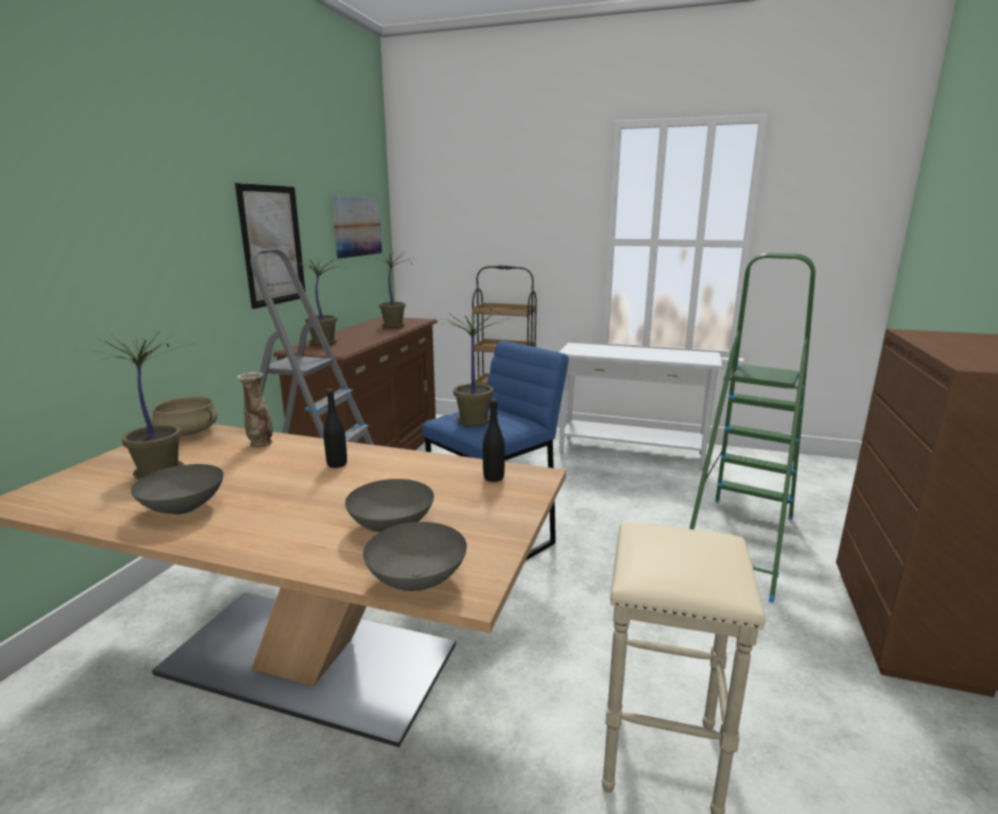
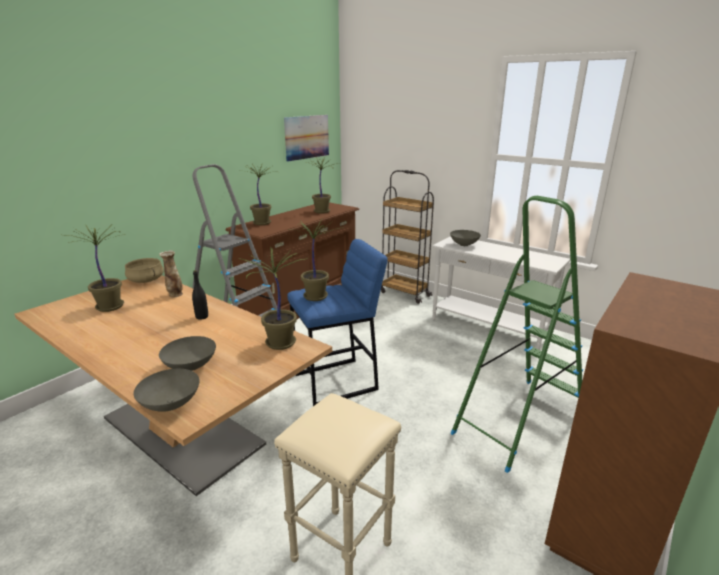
camera: 20 degrees right, 5 degrees up
(184, 508) = (102, 332): grey bowl -> grey bowl (464, 245)
(272, 245) = (230, 156): picture -> none
(493, 477) = (280, 344): black bottle -> potted plant

